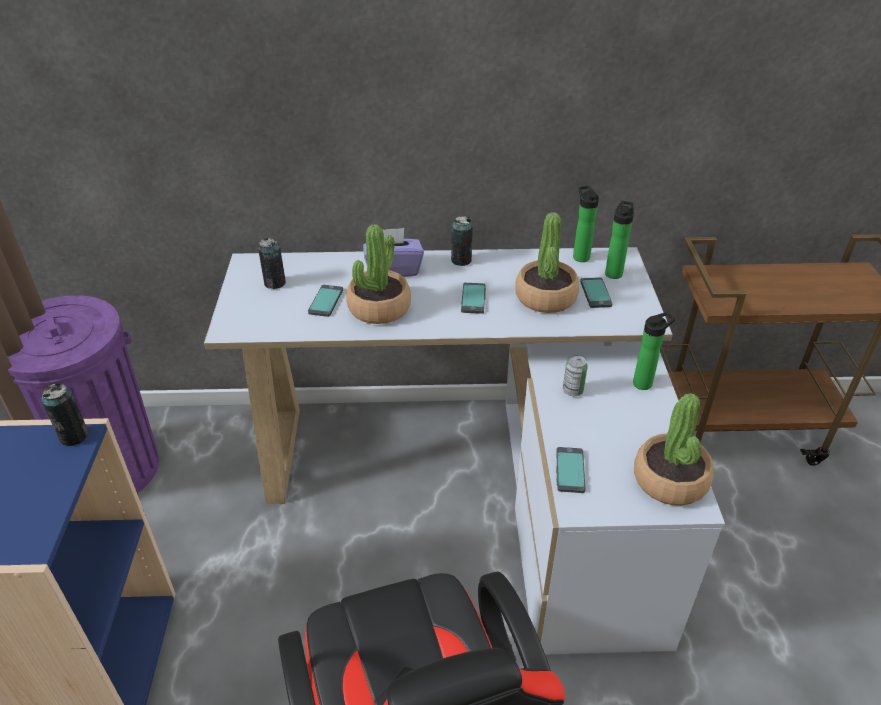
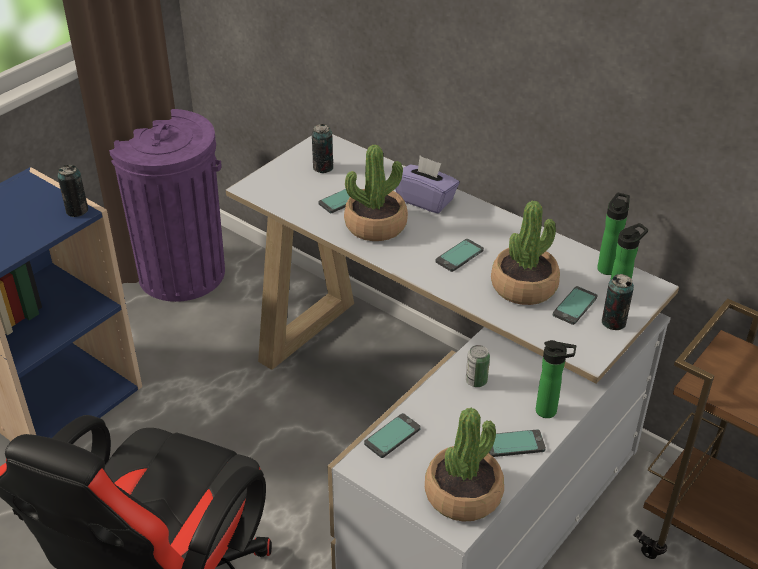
camera: 40 degrees right, 0 degrees up
(461, 260) = (492, 219): can -> can (613, 322)
(654, 420) = (514, 444): none -> phone

